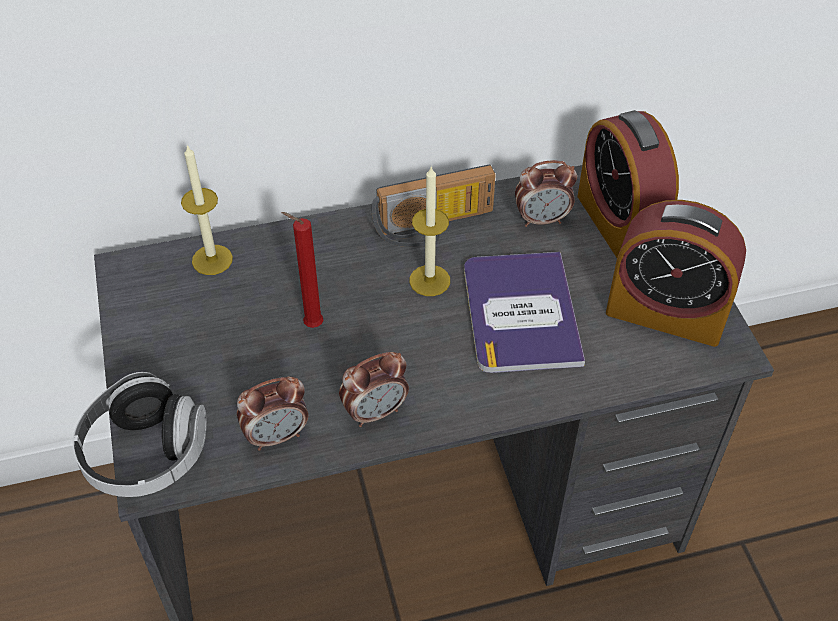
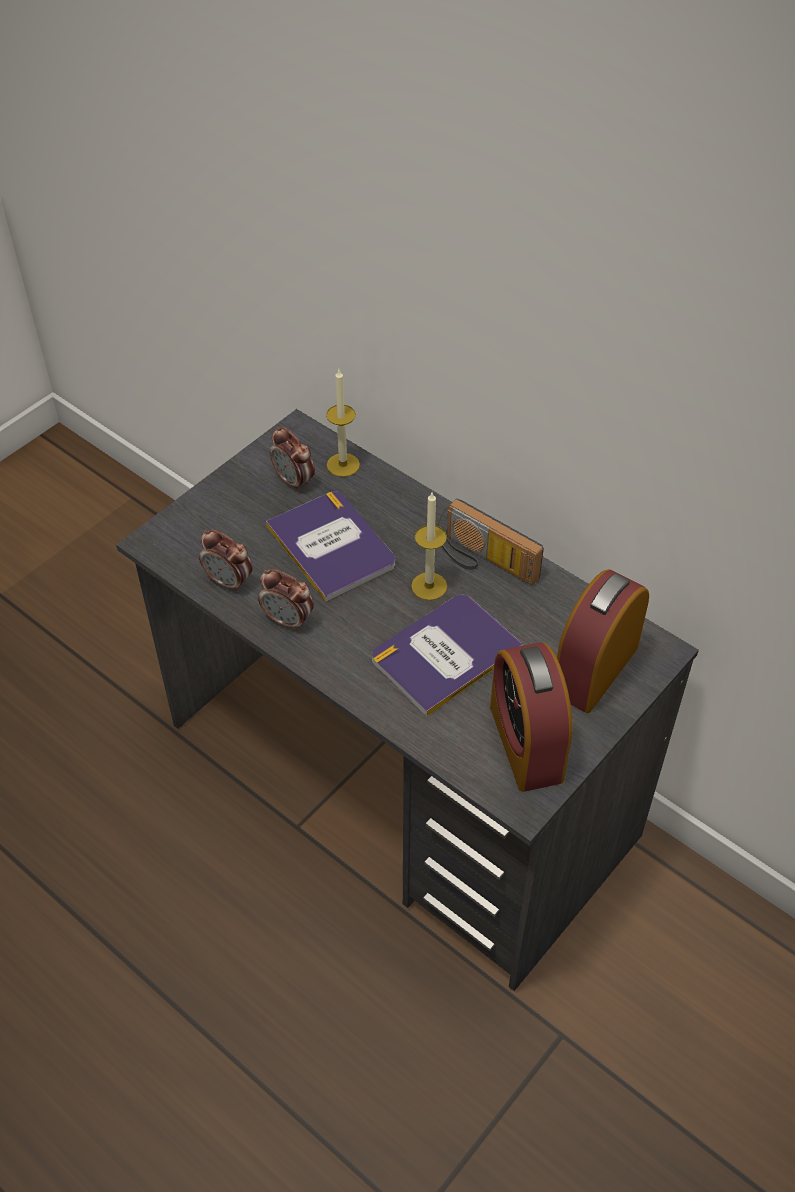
camera: 55 degrees right, 0 degrees up
(145, 454) = (166, 528): headphones -> none
(310, 325) = (332, 546): red candle -> book
(542, 219) = (553, 619): alarm clock -> alarm clock (294, 481)

